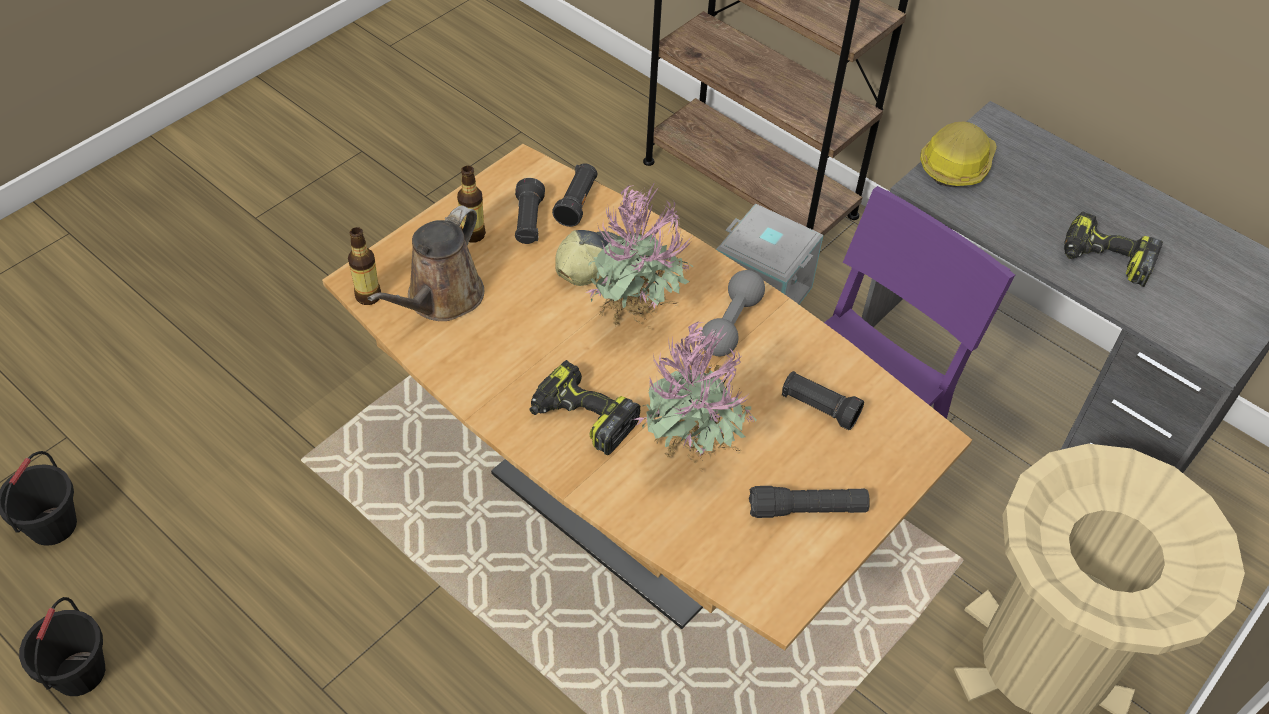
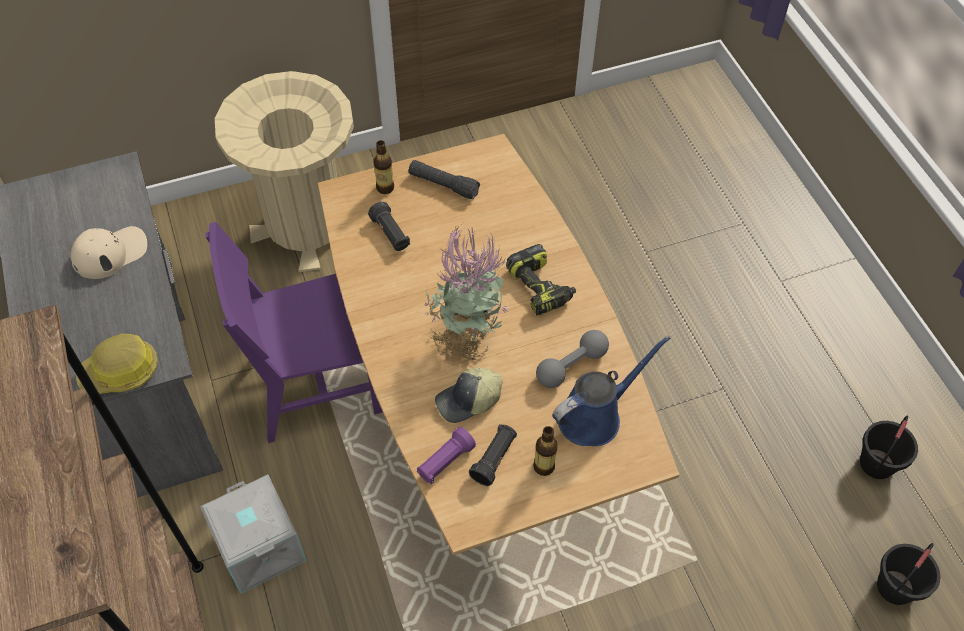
camera: 150 degrees left, 5 degrees up
(368, 296) = (648, 442): bottle -> bottle (385, 188)
(440, 299) = (594, 416): brown watering can -> blue watering can
(577, 203) = (445, 462): black flashlight -> purple flashlight
(691, 460) = (490, 236): potted plant -> none
(731, 324) = (402, 309): grey dumbbell -> grey dumbbell (571, 366)
(1104, 260) = (110, 253): power drill -> beige cap

